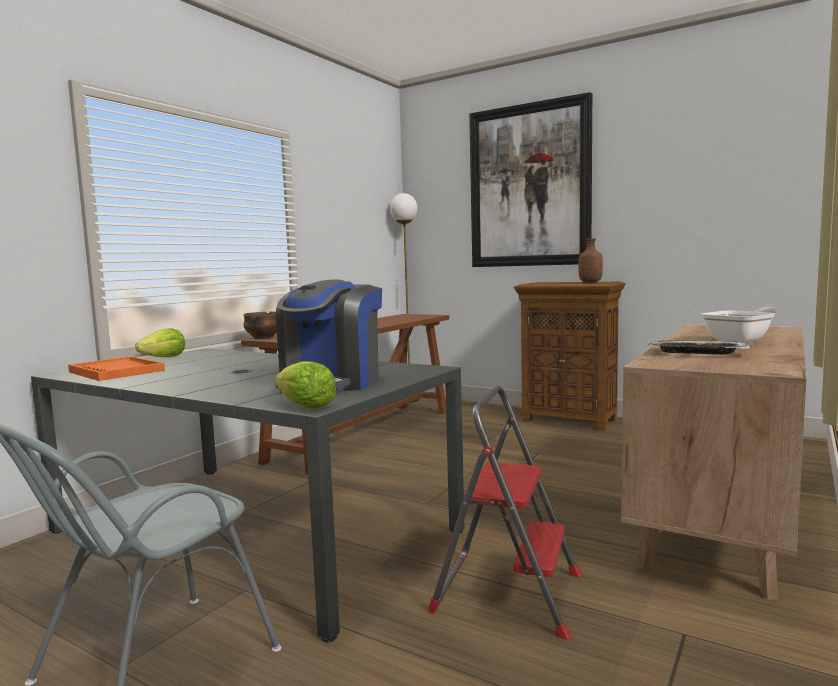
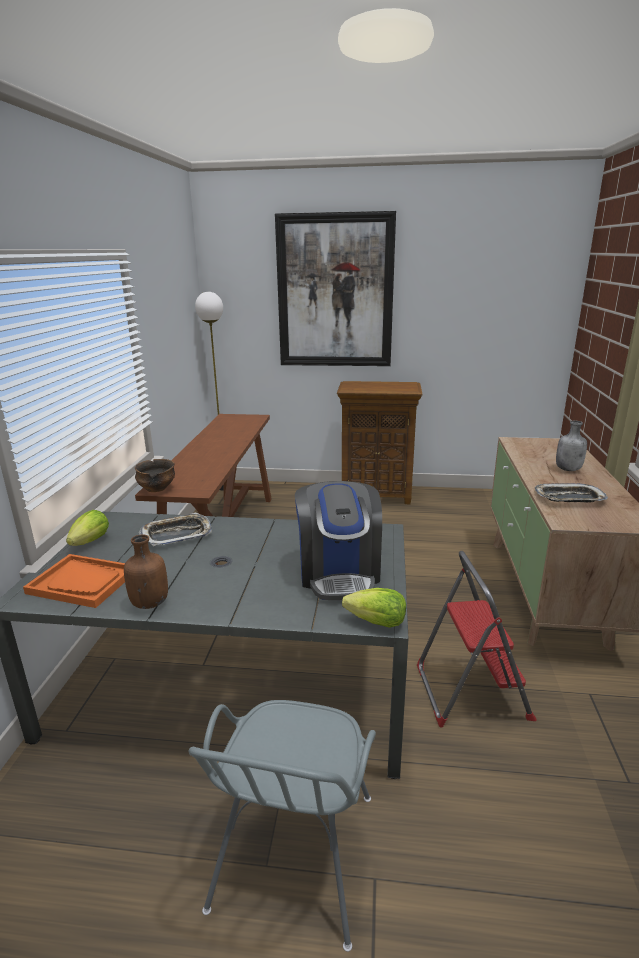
camera: 25 degrees left, 15 degrees up
(235, 359) = (177, 534): none -> tray
(590, 282) = (399, 387): brown bottle -> brown bottle (149, 603)
(741, 340) = (568, 469): frying pan -> grey bottle

